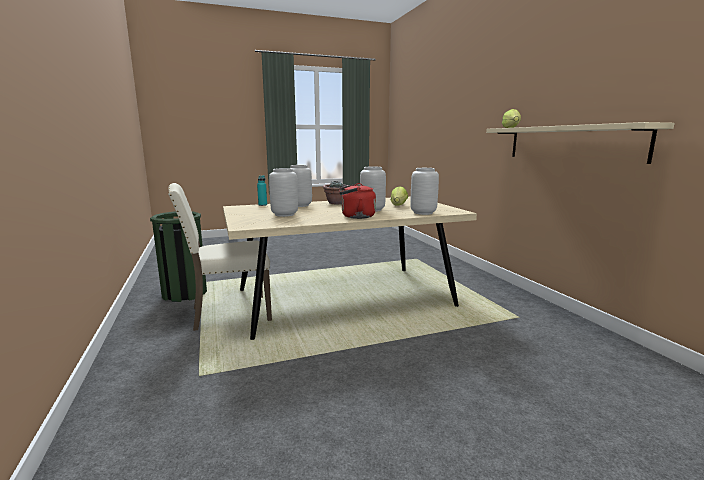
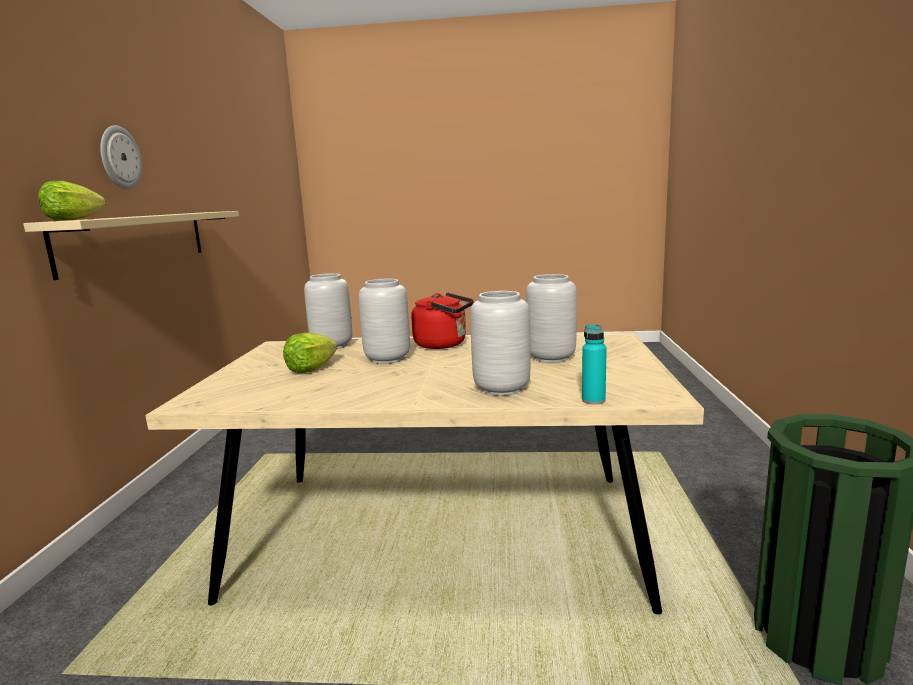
camera: 155 degrees left, 0 degrees up
(229, 313) = (661, 537): beige chair -> none
(336, 203) = (408, 391): potted plant -> none
(577, 85) = (119, 157): none -> wall clock

